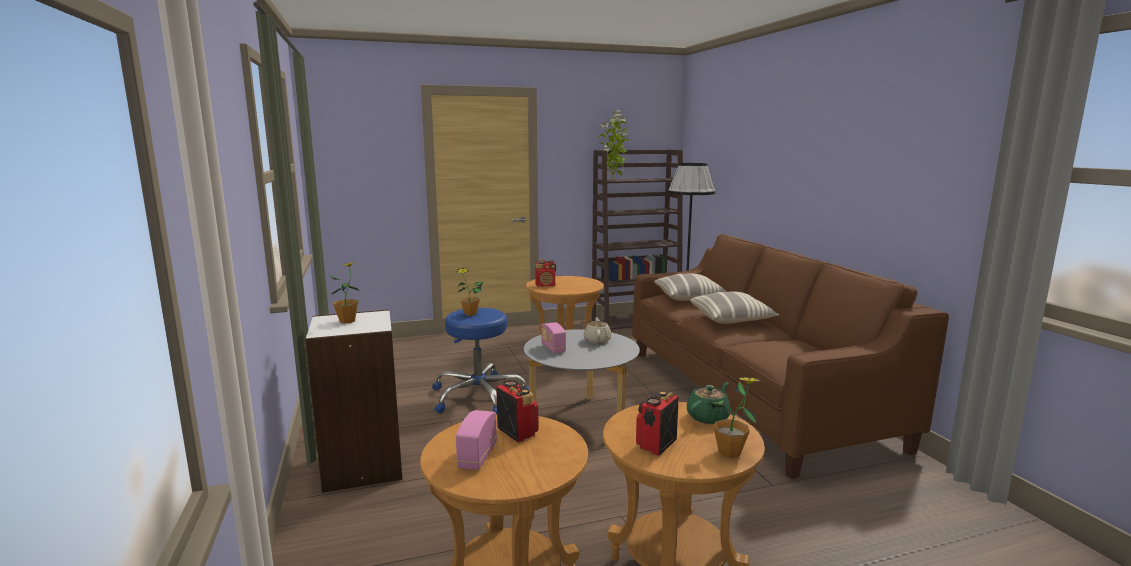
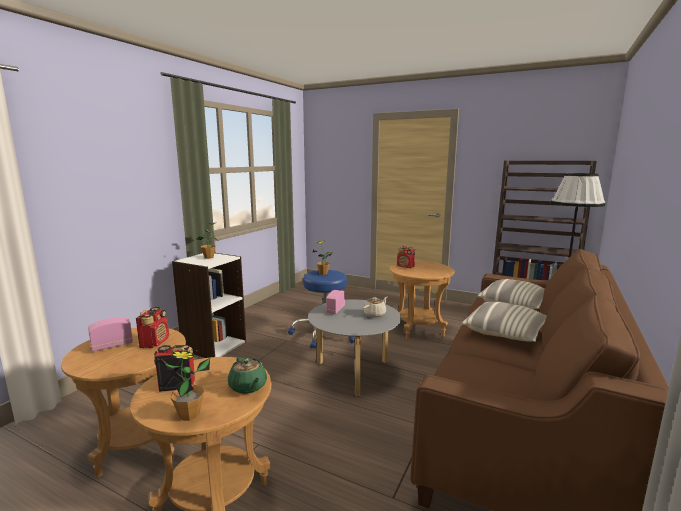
camera: 45 degrees right, 0 degrees up
(613, 180) = (516, 187): potted plant -> none
(708, 417) = (248, 387): green teapot -> green teapot turned 60 degrees clockwise

